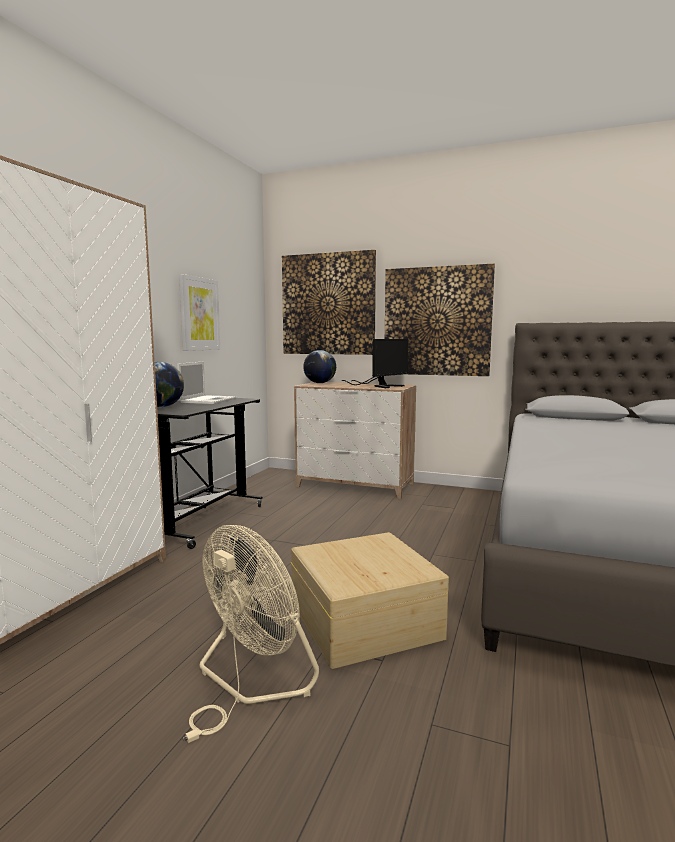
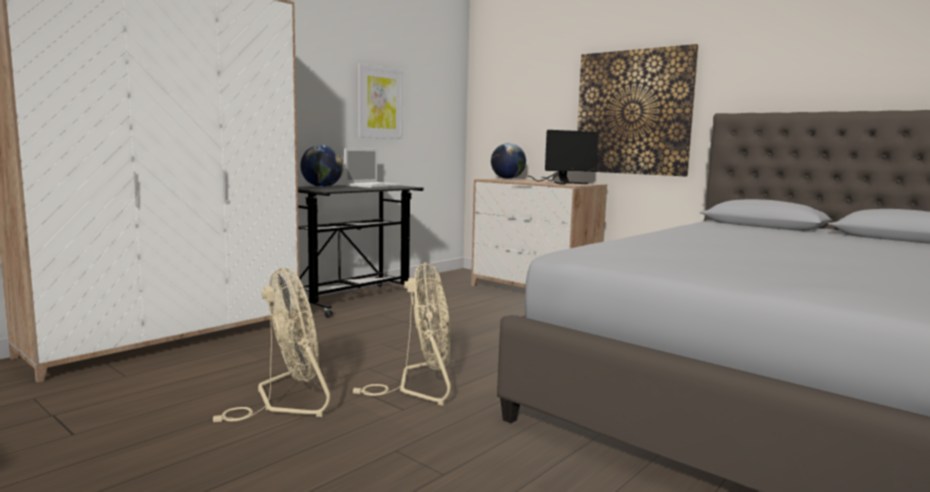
camera: 20 degrees right, 0 degrees up
(328, 304) = (525, 94): picture -> none
(364, 619) = (419, 383): beige storage box -> beige fan

